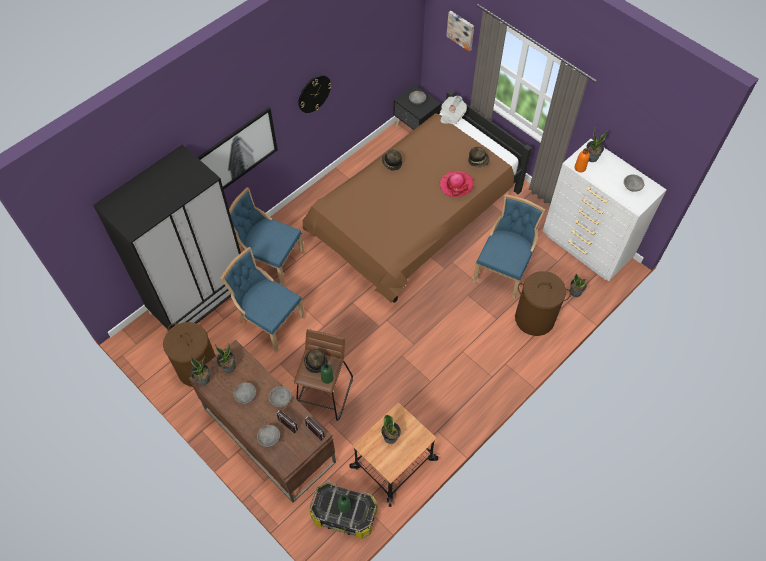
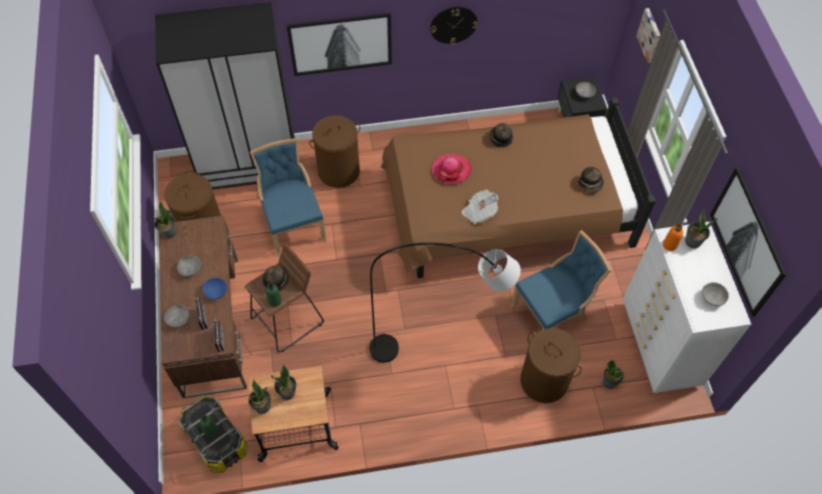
camera: 35 degrees right, 0 degrees up
(228, 367) = (197, 235): potted plant -> potted plant (262, 406)
(271, 260) = (339, 171): blue chair -> brown laundry basket
(280, 399) = (215, 292): grey bowl -> blue bowl
(449, 343) = (439, 349): none -> grey floor lamp
(451, 115) = (601, 125): newspaper -> newspaper (479, 212)
(456, 184) = (547, 195): hat -> hat (451, 170)
(636, 135) = (747, 242): none -> picture

